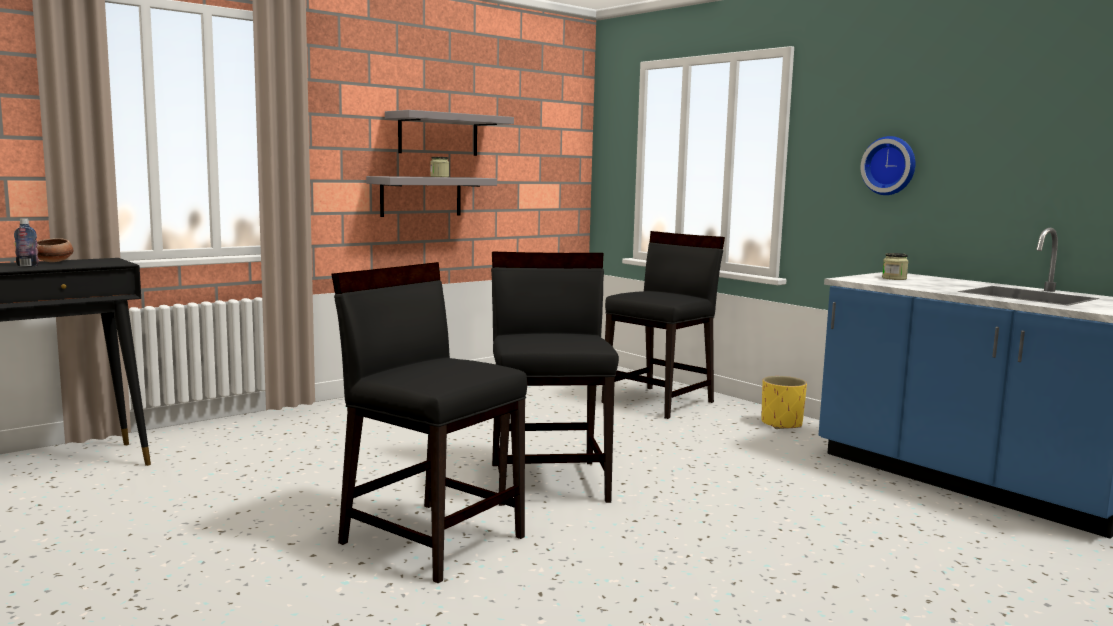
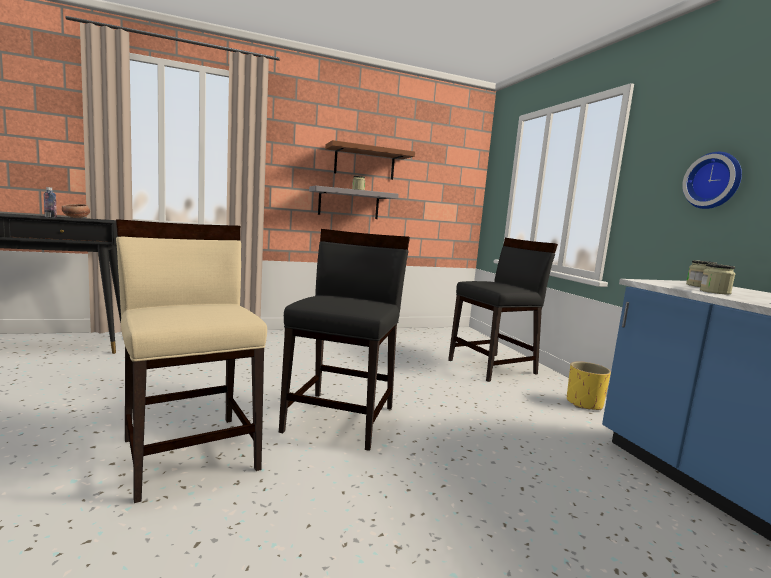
camera: 20 degrees right, 0 degrees up
(432, 538) = (191, 453): black chair -> beige chair
(438, 134) = (364, 163): grey shelf -> brown shelf
(912, 284) = (715, 292): none -> jar

